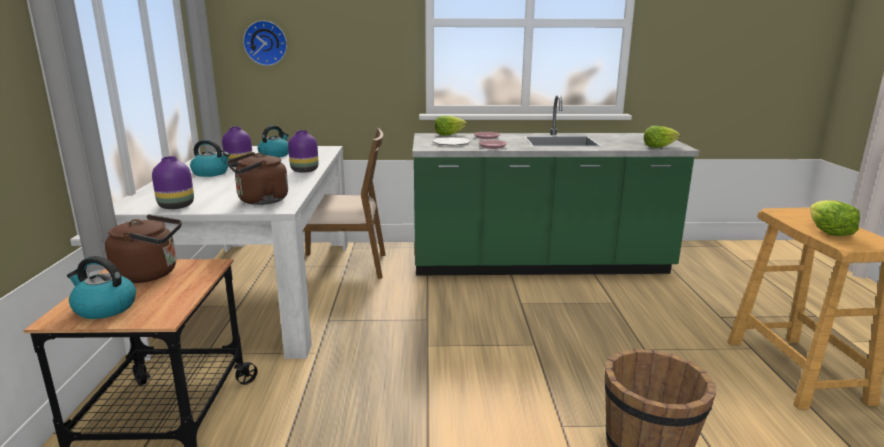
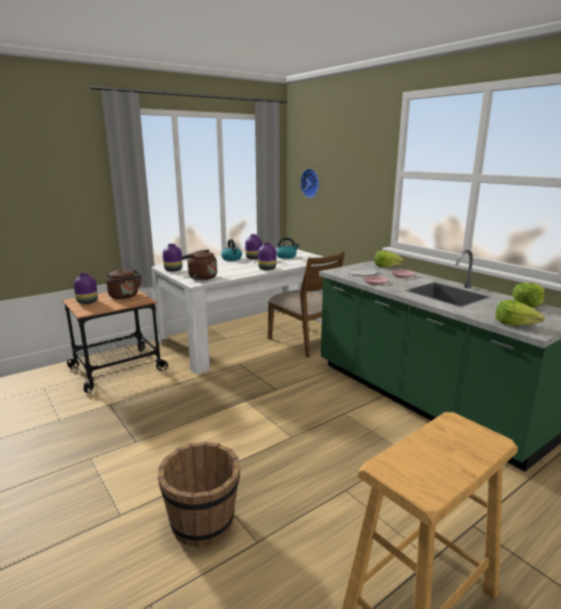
camera: 55 degrees right, 0 degrees up
(104, 308) = (87, 302): kettle -> purple vase
(828, 231) = (420, 453): lettuce -> lettuce (527, 304)

